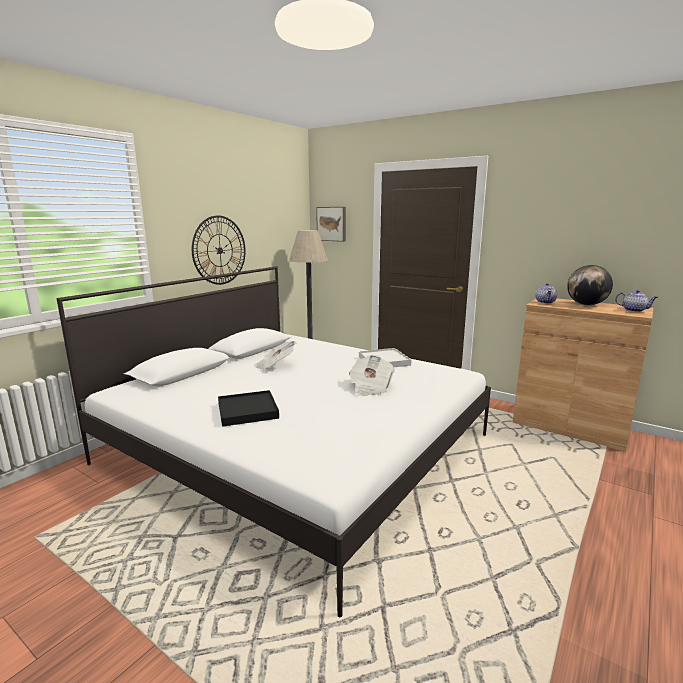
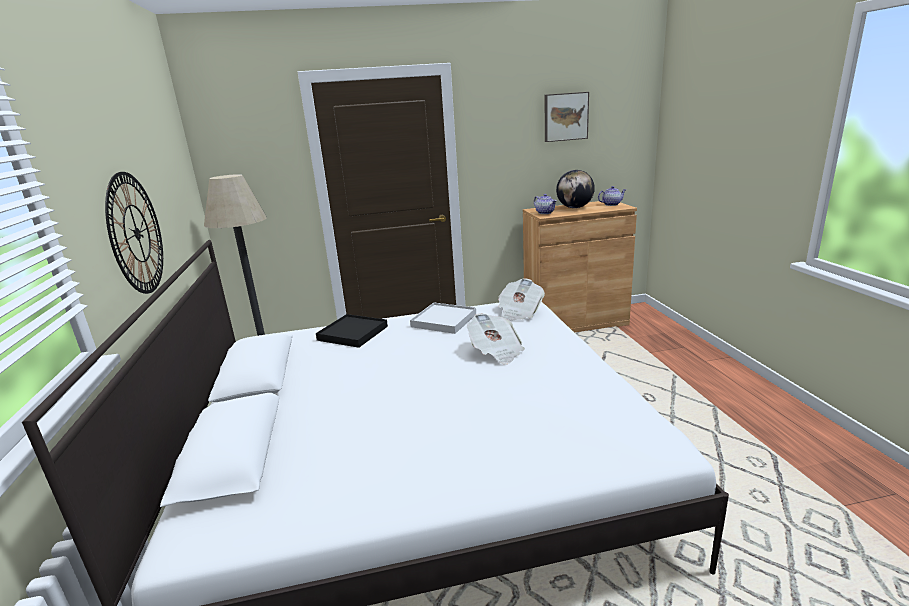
camera: 45 degrees left, 5 degrees up
(248, 411) = (451, 441): black tray -> black tray (353, 333)
(275, 366) = (346, 378): newspaper -> newspaper (519, 312)
(332, 224) = (238, 162): picture -> picture (565, 117)

